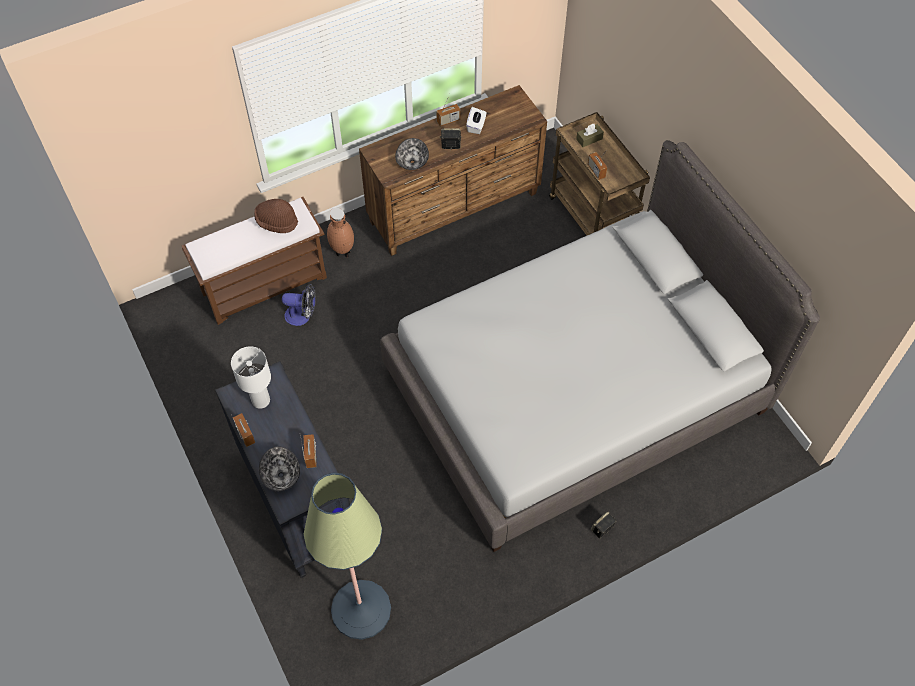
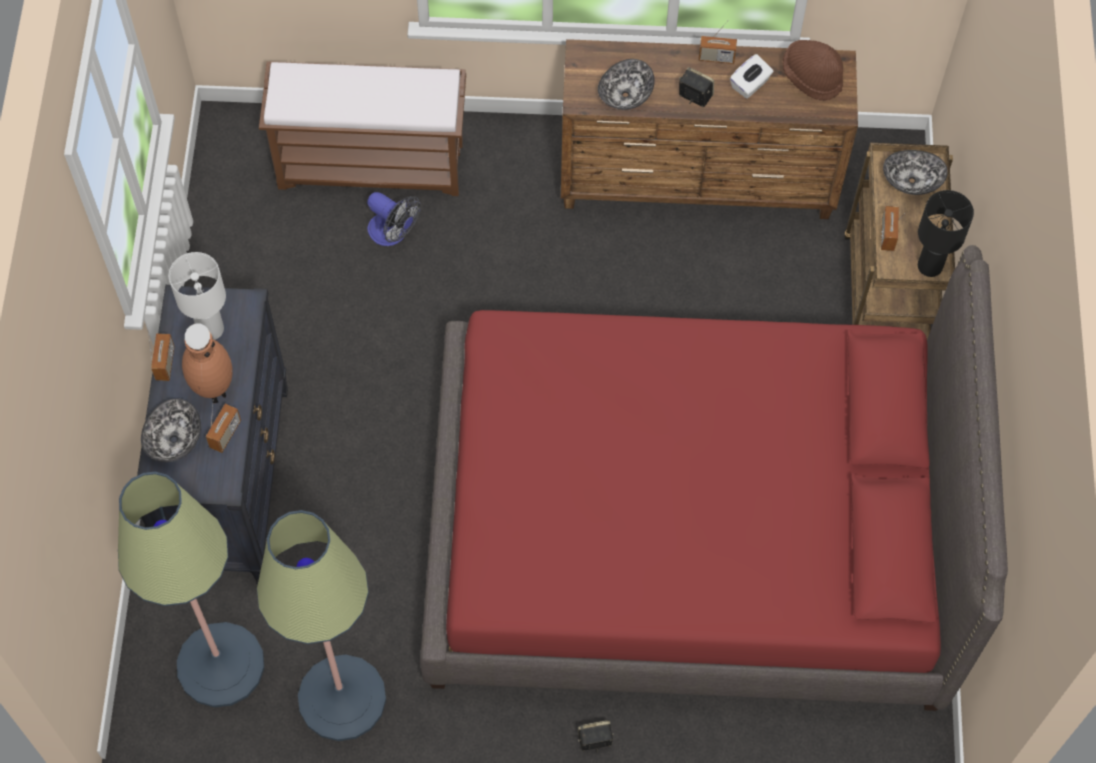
camera: 30 degrees right, 5 degrees up
(277, 222) = (405, 90): brown hat -> brown hat (811, 77)
(342, 252) = (502, 170): brown vase -> brown vase (213, 390)
(445, 587) = (342, 698): none -> floor lamp
(576, 391) = (689, 534): grey bed -> red bed
(589, 139) = (911, 181): brown tissue box -> bowl
(629, 176) = (929, 267): none -> black table lamp

